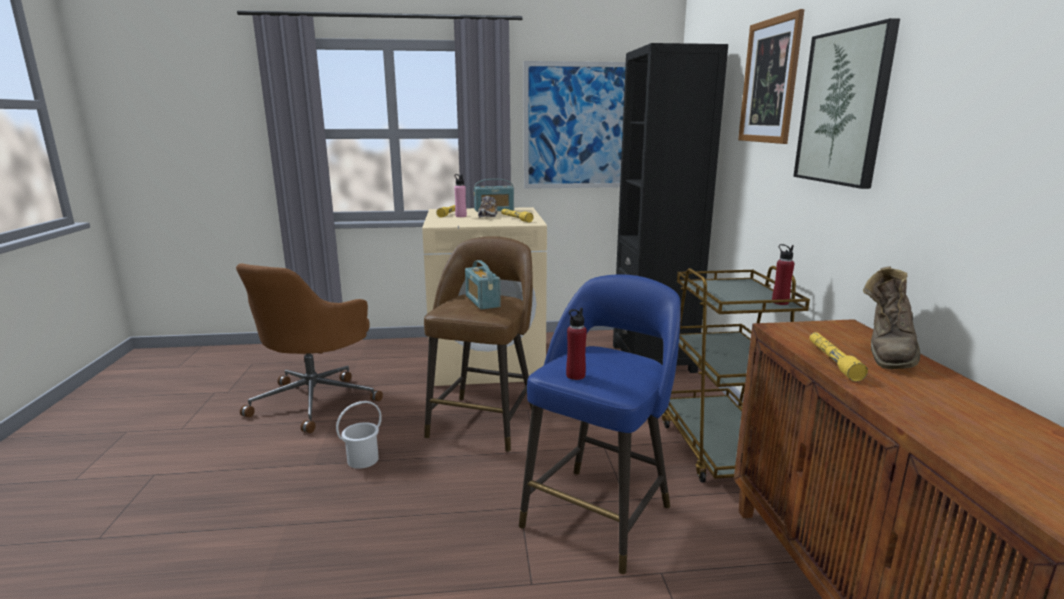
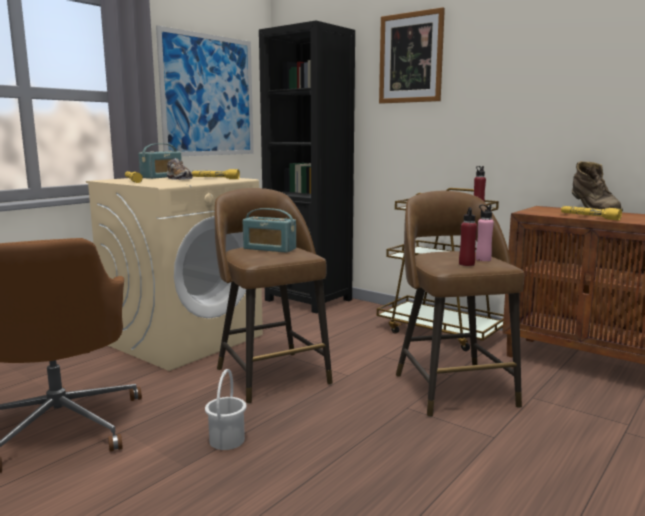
camera: 45 degrees left, 5 degrees down
(461, 216) = (153, 181): pink bottle -> pink bottle (483, 259)
(599, 514) = (453, 388): blue stool -> brown stool
(844, 108) = (499, 72): picture -> none

